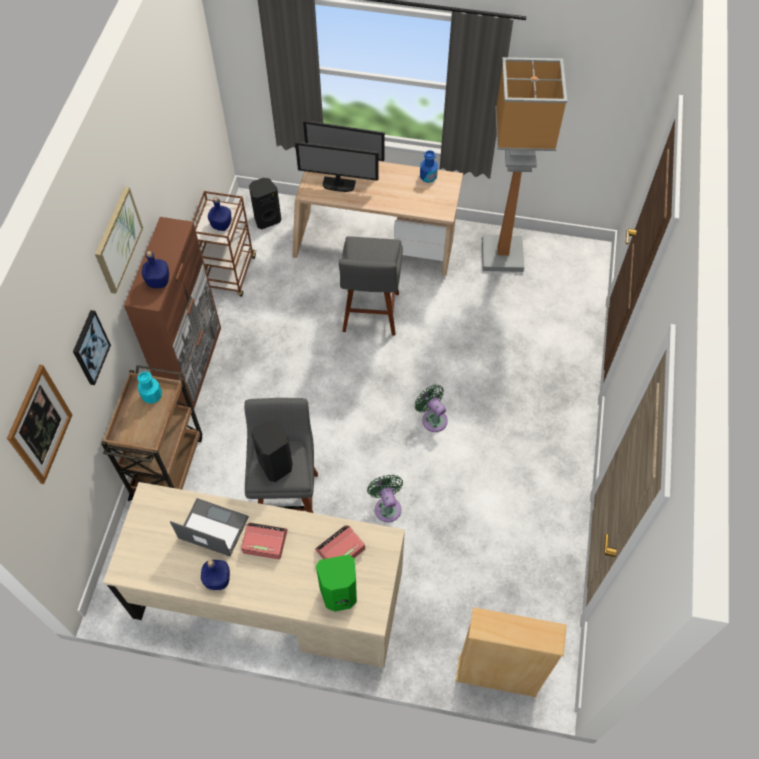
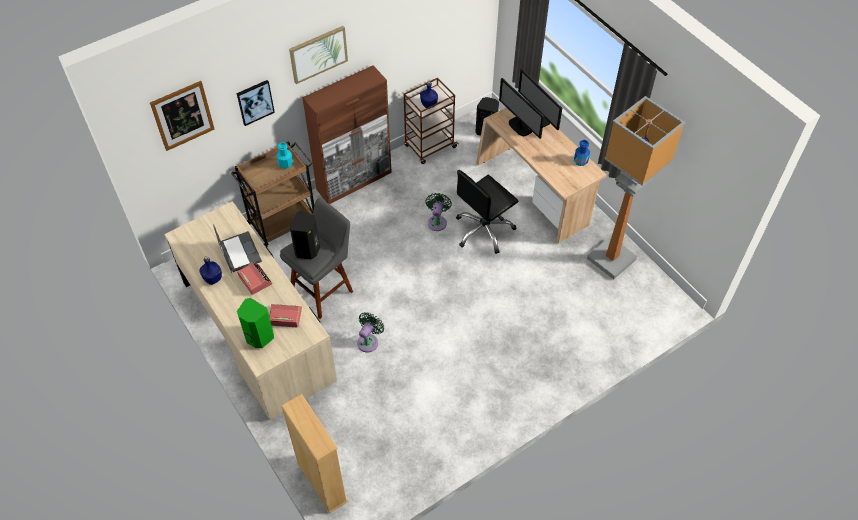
camera: 45 degrees right, 5 degrees down
(158, 281) = (332, 97): blue bottle -> none
(370, 315) = (484, 230): grey stool -> black office chair
(432, 418) = (451, 317): green fan -> green fan (437, 221)

